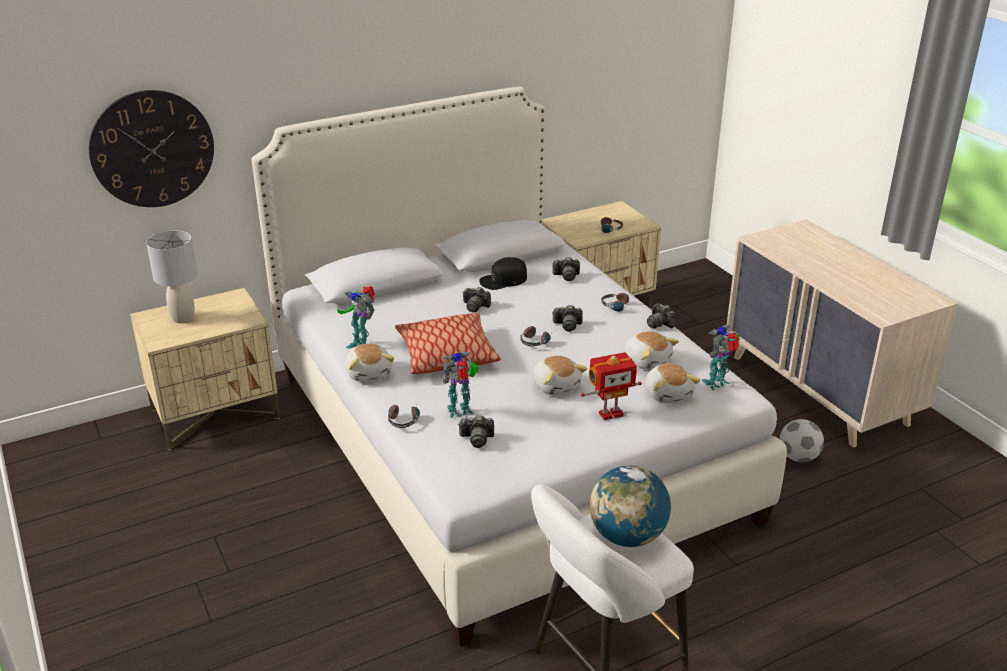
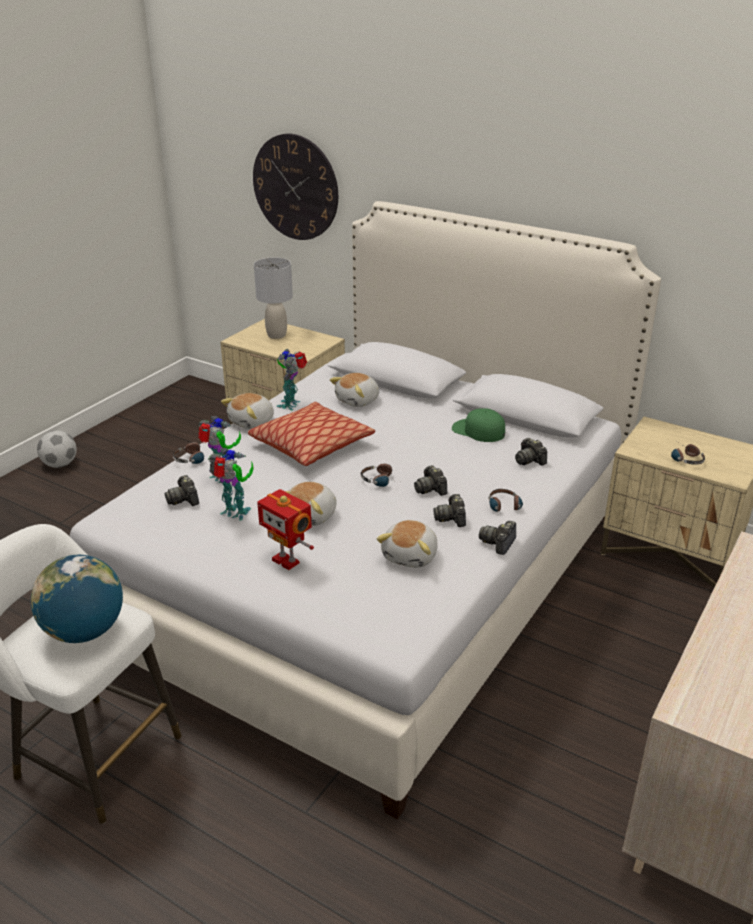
camera: 60 degrees right, 0 degrees up
(475, 306) = (411, 432): camera -> camera (451, 518)
(503, 280) = (478, 430): black cap -> green cap
(668, 394) = (356, 588): plush toy -> plush toy (358, 401)
(718, 383) = (410, 617): toy robot -> toy robot (235, 514)
(798, 457) = (555, 814): football -> football (60, 464)

